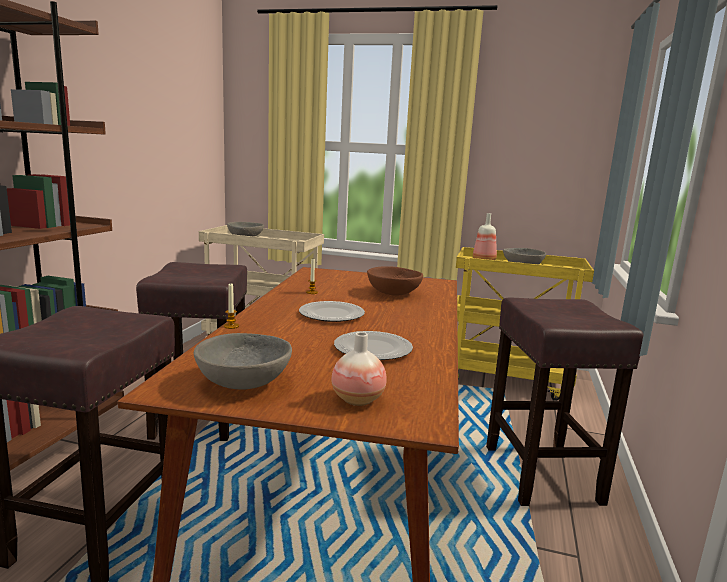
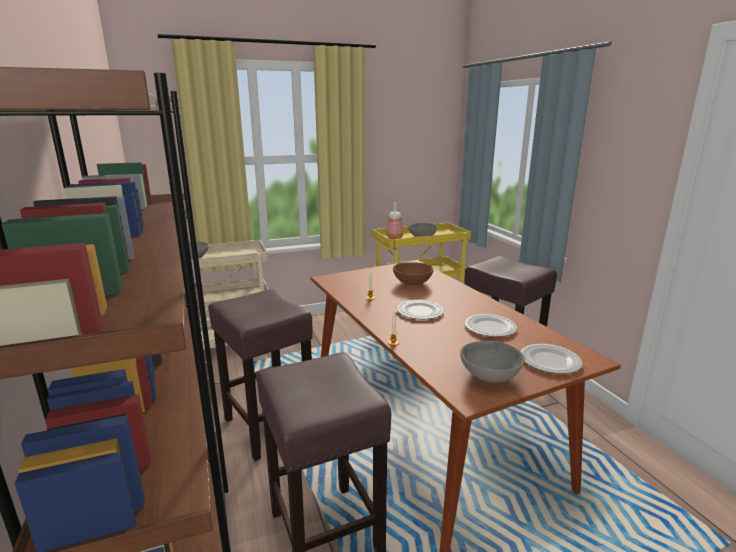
camera: 35 degrees left, 5 degrees up
(357, 400) = (549, 360): vase -> plate

